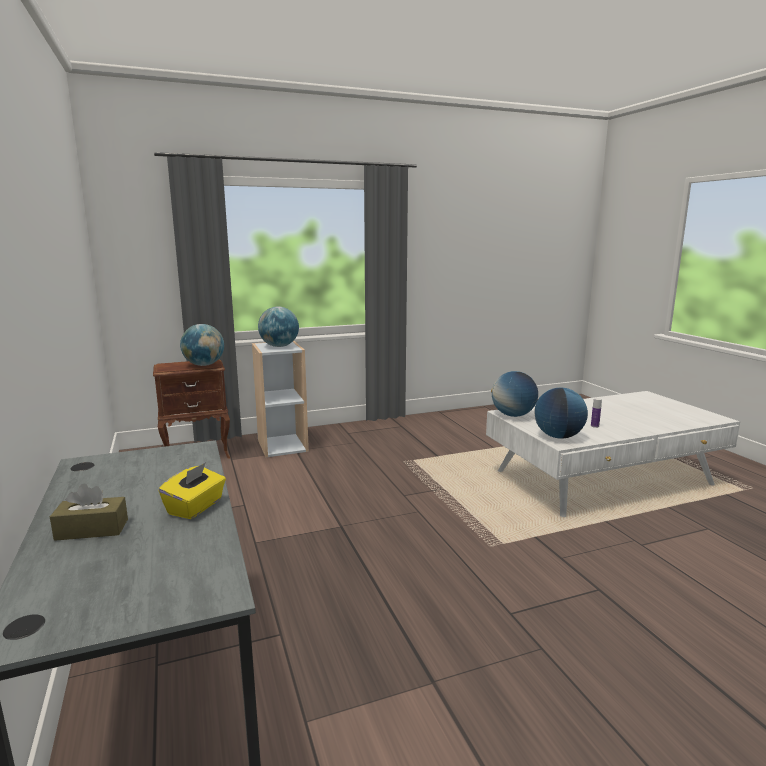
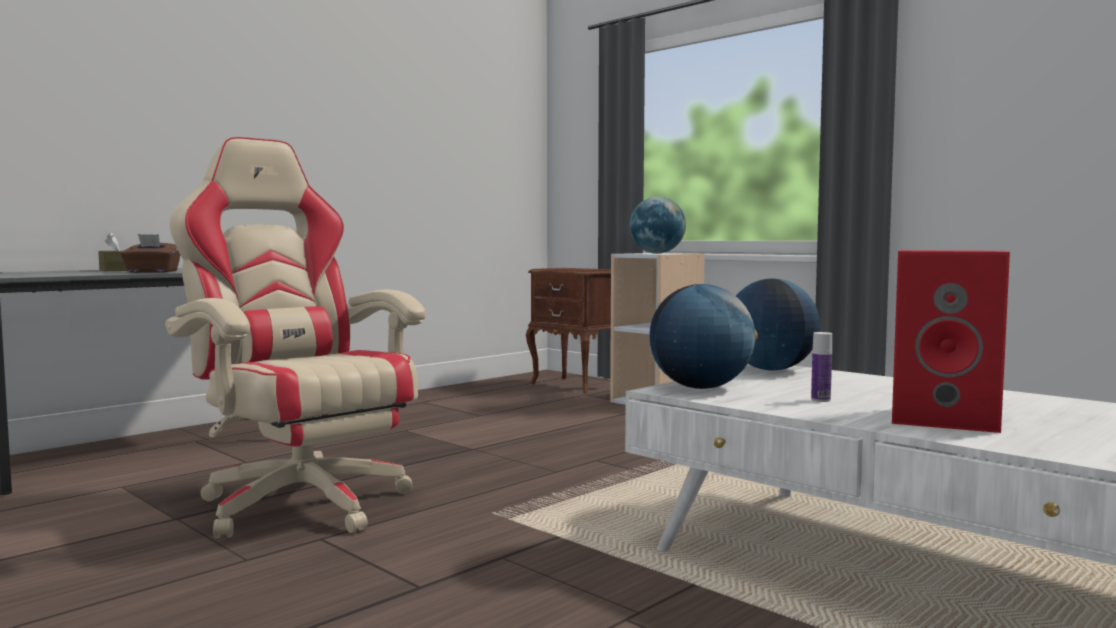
camera: 65 degrees right, 10 degrees down
(196, 507) = (152, 272): yellow tissue box -> brown tissue box
(204, 365) = (582, 269): globe -> none
(434, 613) = (304, 505): none -> beige office chair
(636, 420) = (947, 419): none -> red speaker

